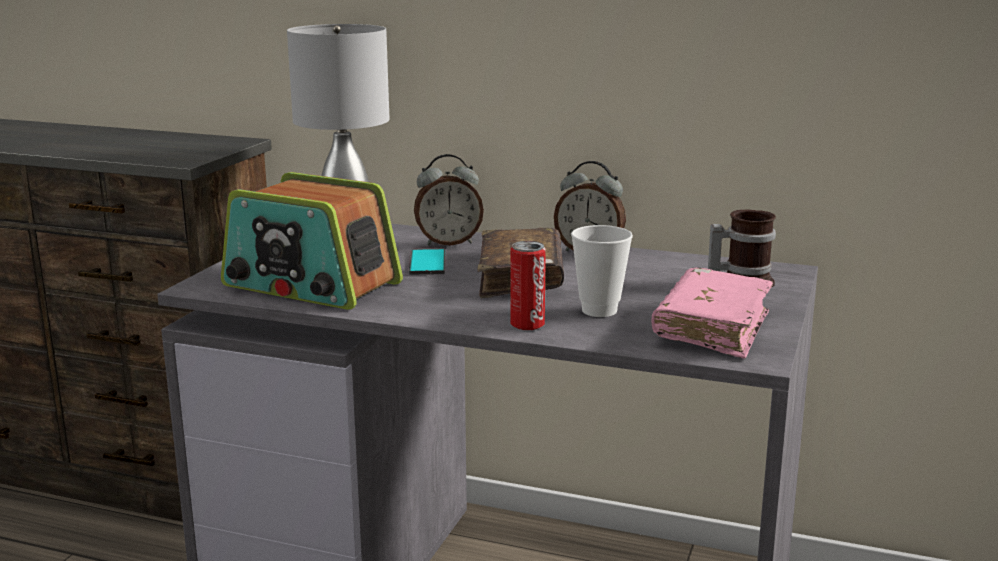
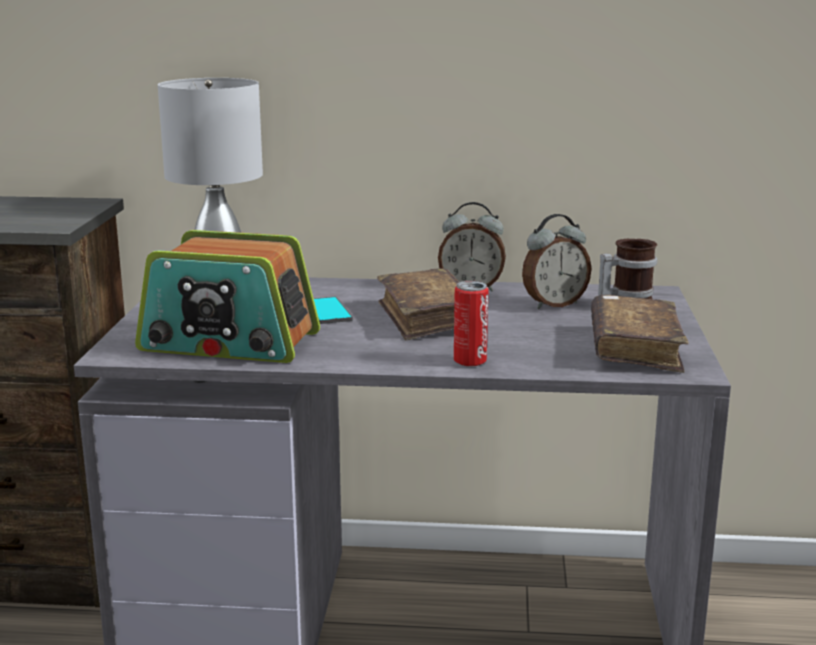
camera: 15 degrees left, 0 degrees up
(448, 242) = (332, 290): alarm clock -> alarm clock (554, 304)
(599, 310) = (524, 342): cup -> none
(712, 328) = (635, 349): pink book -> brown book

